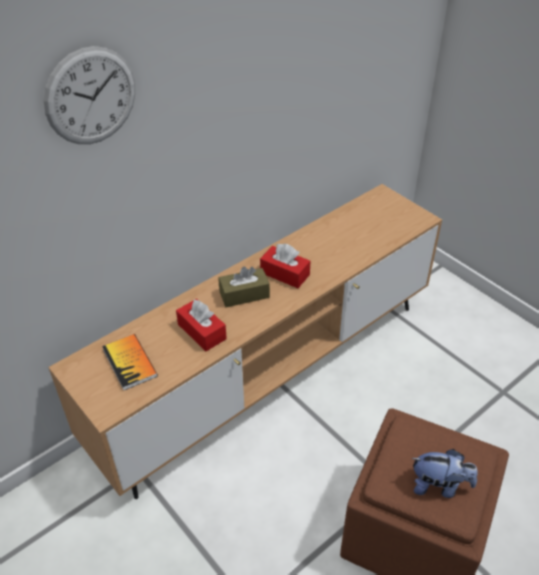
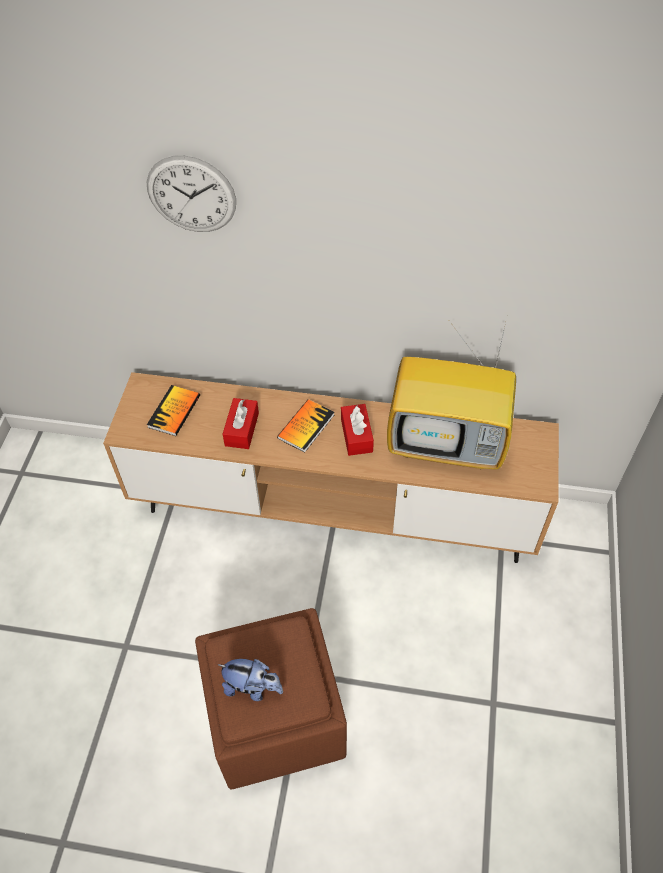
camera: 50 degrees right, 10 degrees up
(244, 294) = (306, 426): brown tissue box -> book
(344, 236) = (448, 443): none -> television
(439, 486) = (252, 687): plush toy -> plush toy turned 45 degrees counterclockwise

